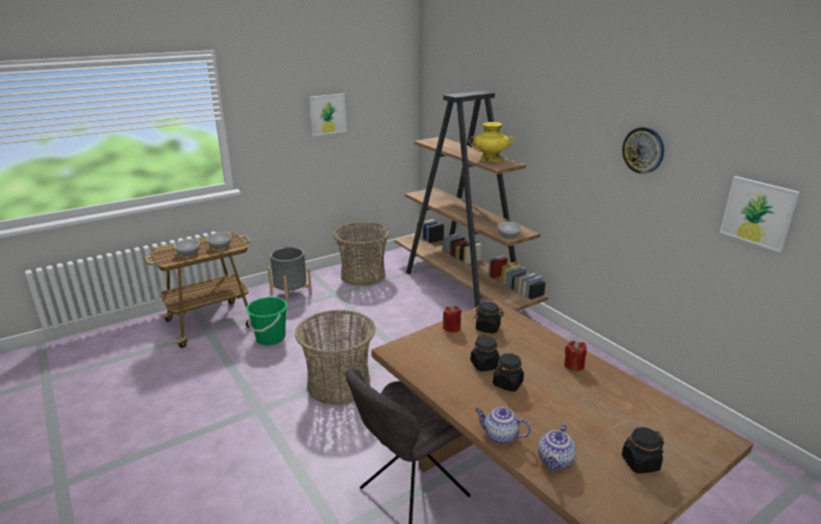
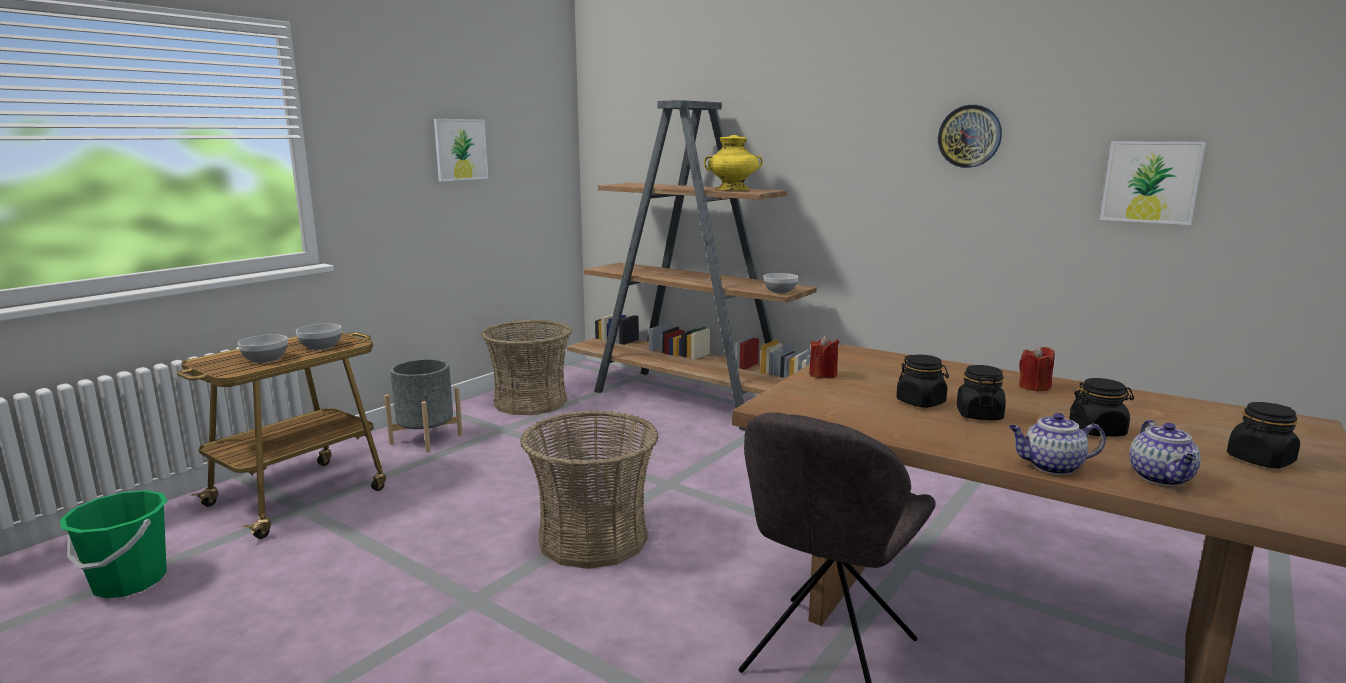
camera: 20 degrees left, 10 degrees down
(270, 338) = (428, 499): green bucket -> green bucket (129, 581)
(488, 328) = (872, 369): black jar -> black jar (1097, 431)

